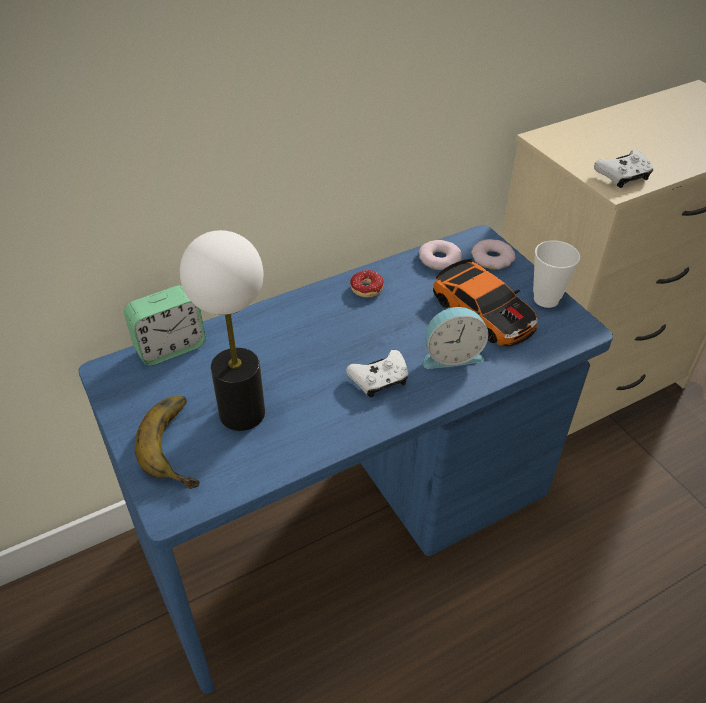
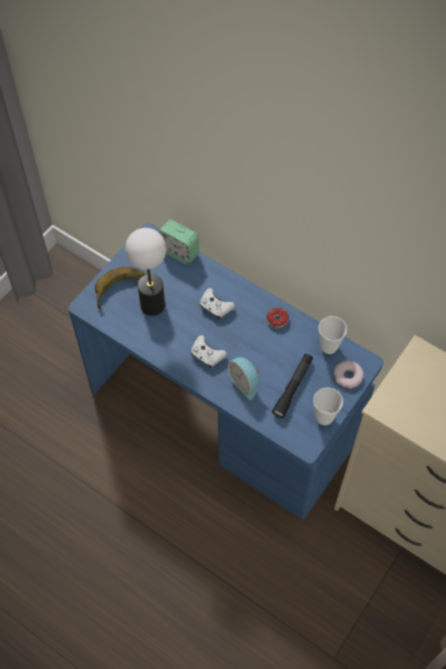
camera: 65 degrees right, 15 degrees up
(439, 259) = (329, 347): donut -> cup
(485, 311) = (293, 387): toy car -> black flashlight
(623, 176) = (398, 408): white game controller -> white game controller (215, 307)

